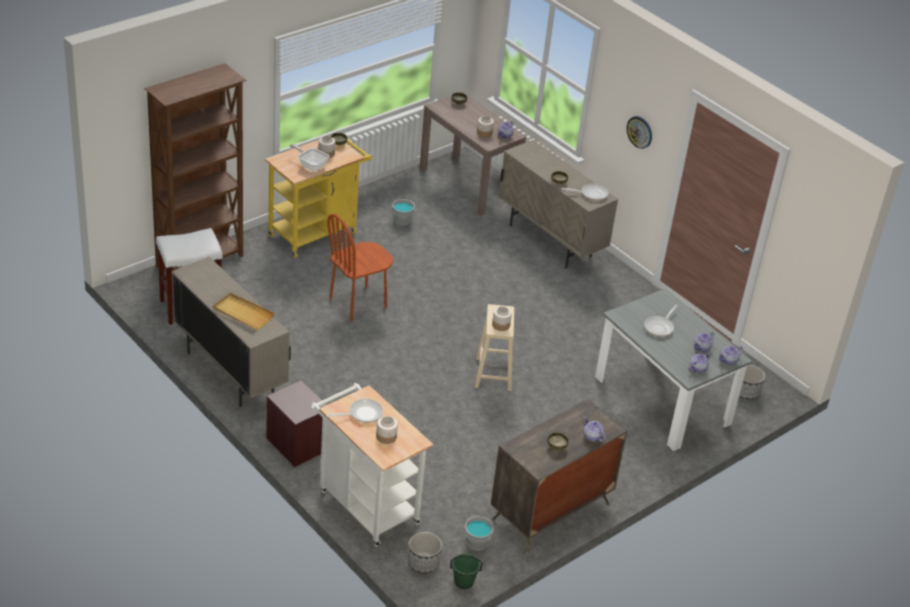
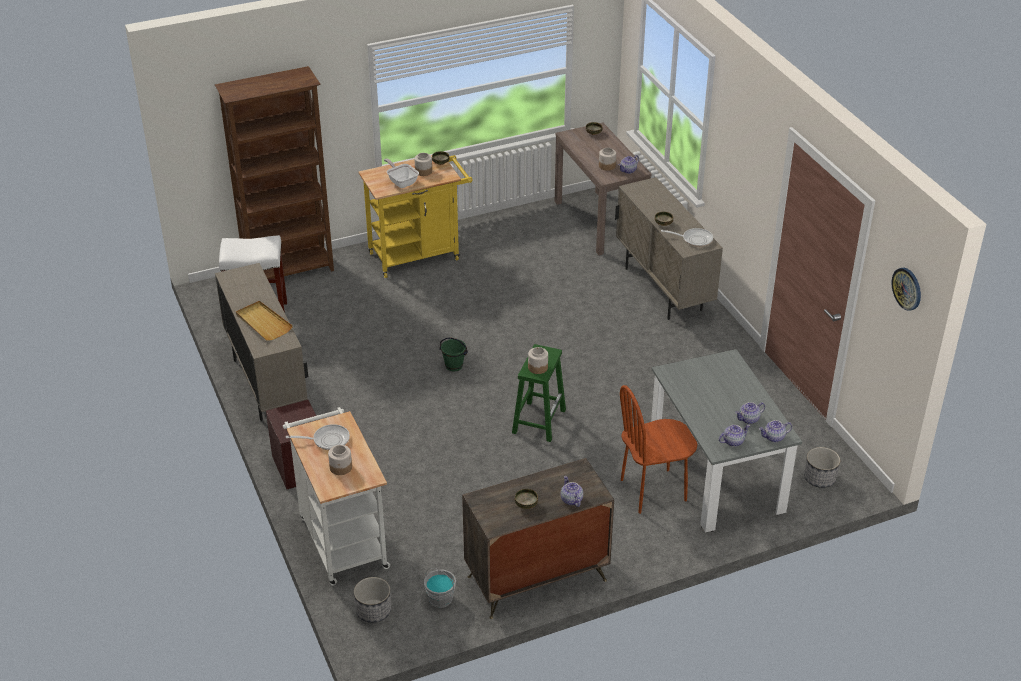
camera: 20 degrees right, 0 degrees up
(358, 303) = (428, 330): brown chair -> brown chair (653, 490)
(402, 220) = (513, 252): grey bucket -> none
(464, 582) = (407, 639): green bucket -> green bucket (454, 366)
(493, 373) = (539, 420): beige stool -> green stool
(640, 132) = (747, 174): wall clock -> wall clock (907, 288)
(660, 327) = (709, 390): frying pan -> none

